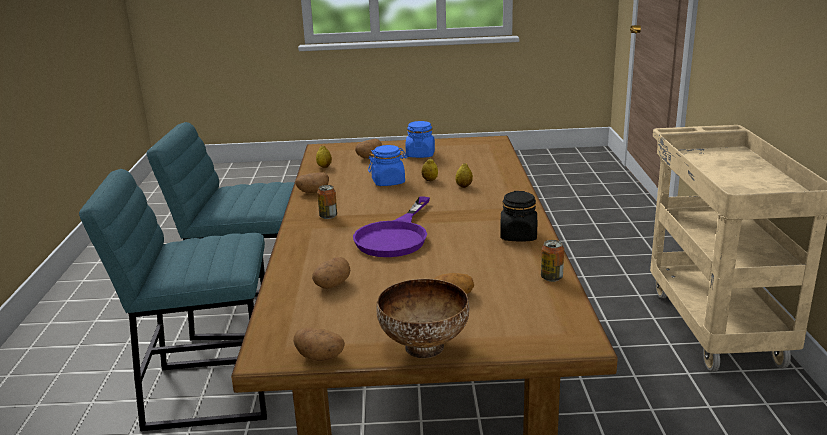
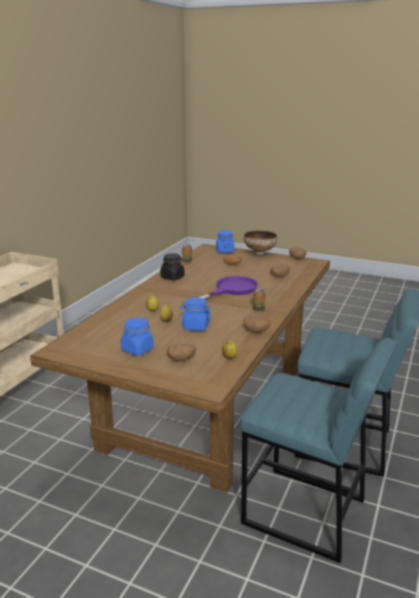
camera: 155 degrees left, 0 degrees up
(520, 336) = (225, 251): none -> blue jar

